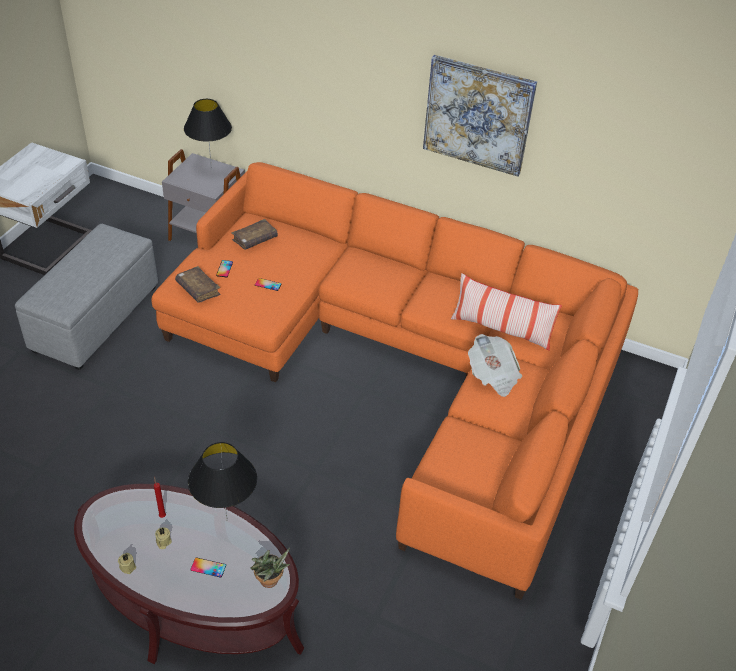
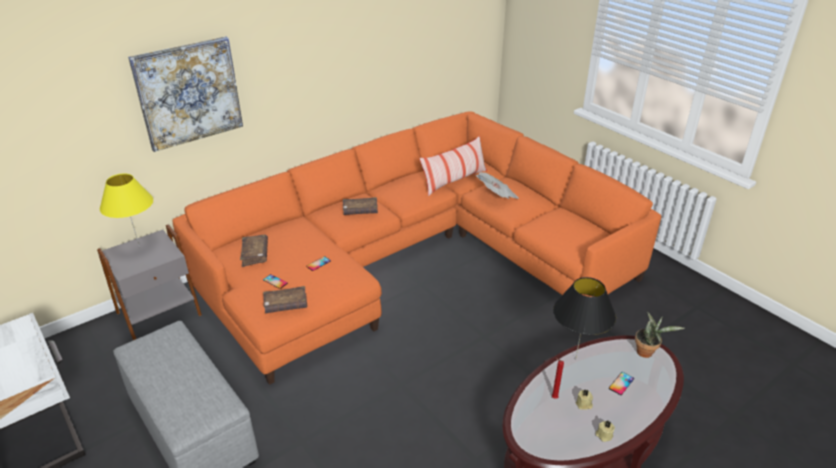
camera: 60 degrees left, 10 degrees down
(211, 169) = (139, 247): black table lamp -> yellow table lamp
(377, 278) = (360, 211): none -> brown book
(478, 115) = (348, 52): picture -> picture (188, 93)

